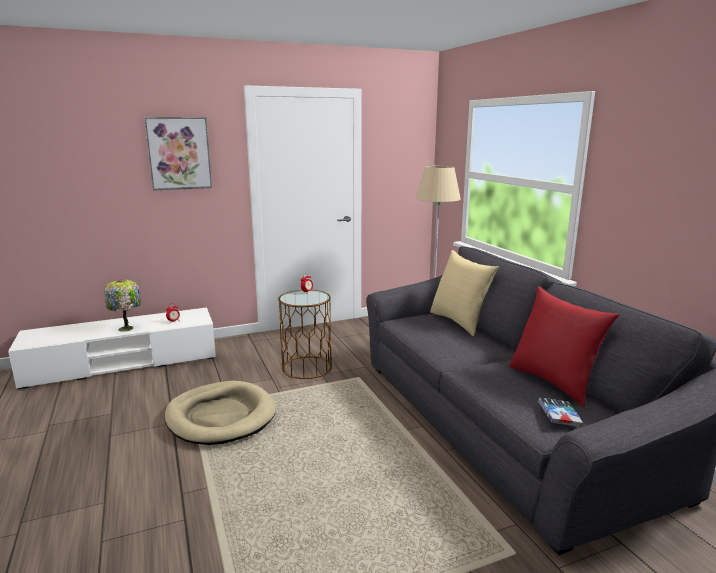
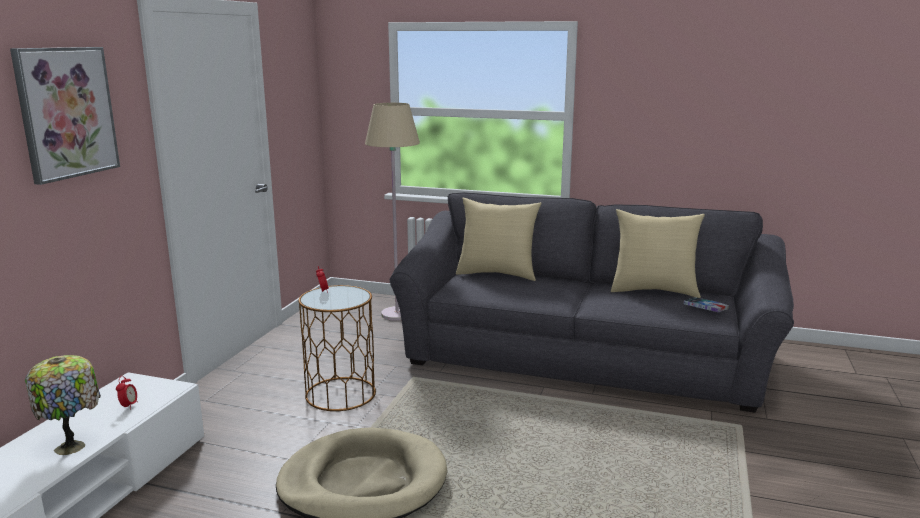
camera: 50 degrees left, 0 degrees up
(553, 382) = (654, 290): red pillow -> beige pillow

